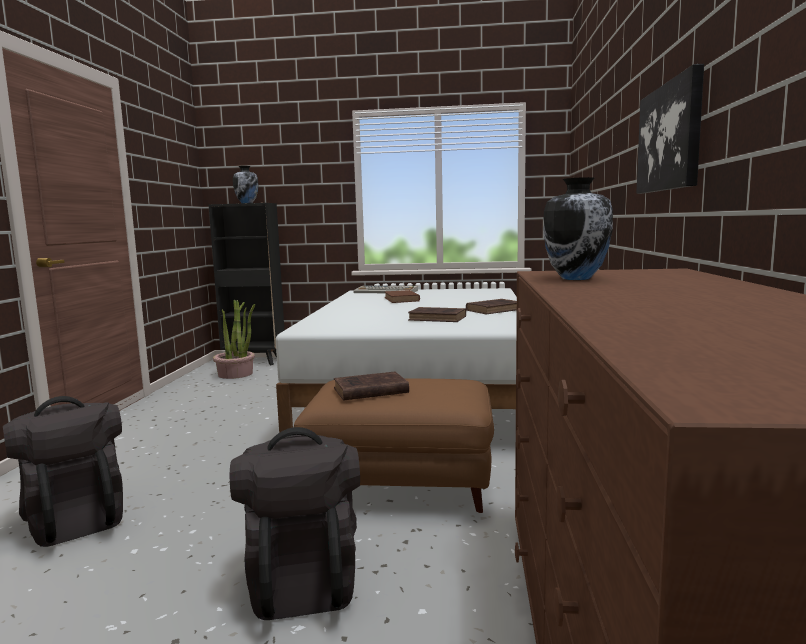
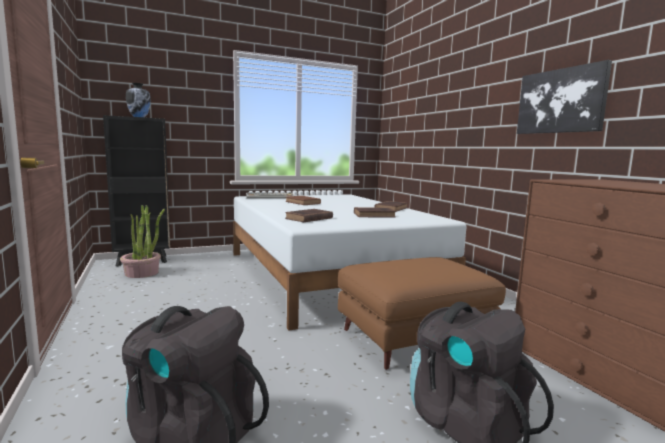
camera: 30 degrees left, 0 degrees up
(368, 391) = (408, 270): brown book -> brown book (308, 218)
(577, 278) = (608, 183): vase -> none

